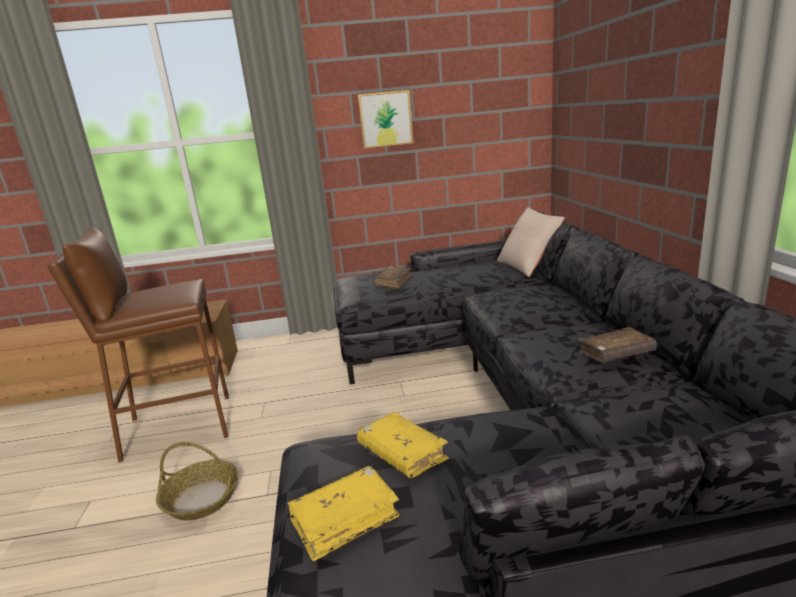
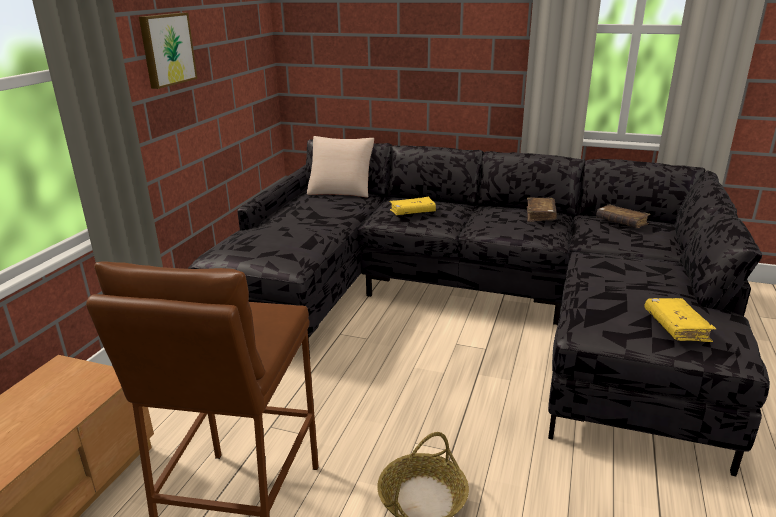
camera: 65 degrees left, 5 degrees up
(393, 282) = (287, 238): brown book -> brown book (621, 222)
(402, 454) = (615, 297): yellow book -> yellow book (412, 212)

